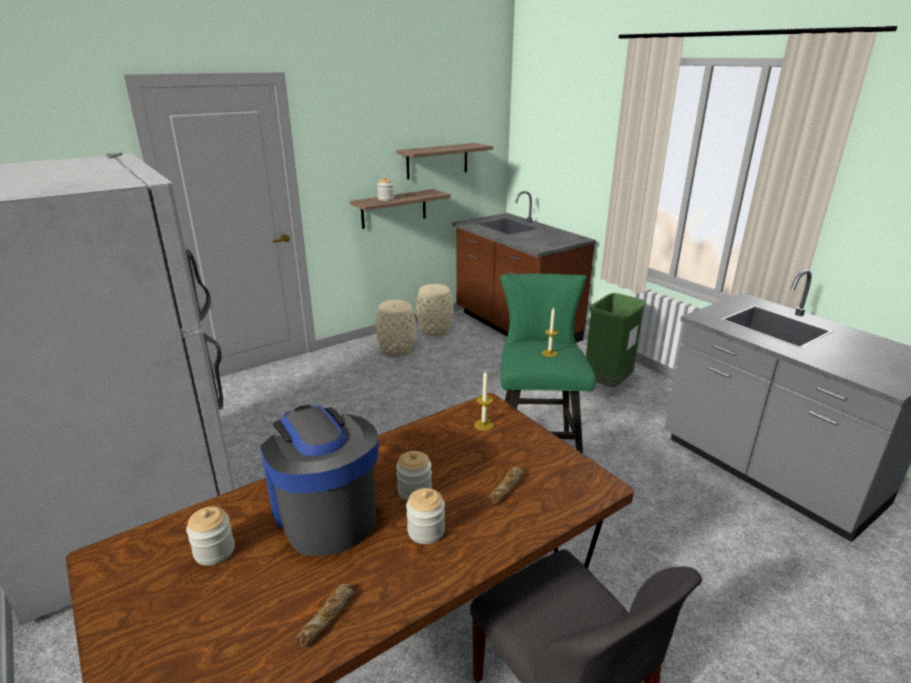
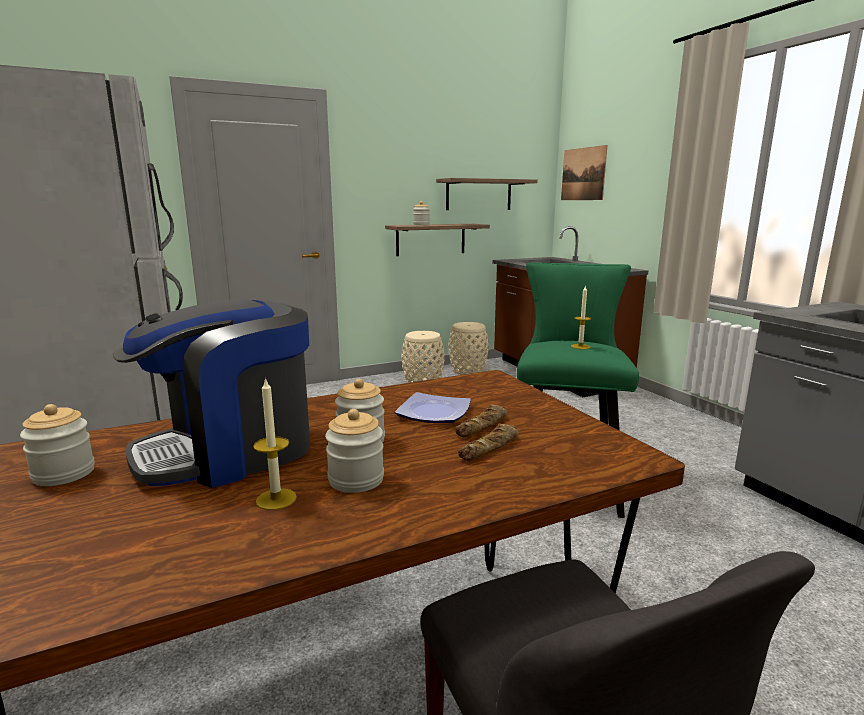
camera: 10 degrees right, 10 degrees down
(325, 513) = (231, 451): coffee machine -> coffee machine turned 105 degrees counterclockwise
(327, 618) = (153, 560): bread -> bread (483, 426)
(456, 453) = (432, 413): none -> plate
(483, 425) = (478, 393): candle -> candle (276, 499)
(535, 138) = (583, 174): none -> picture
(607, 384) = (660, 427): green trash can -> none

